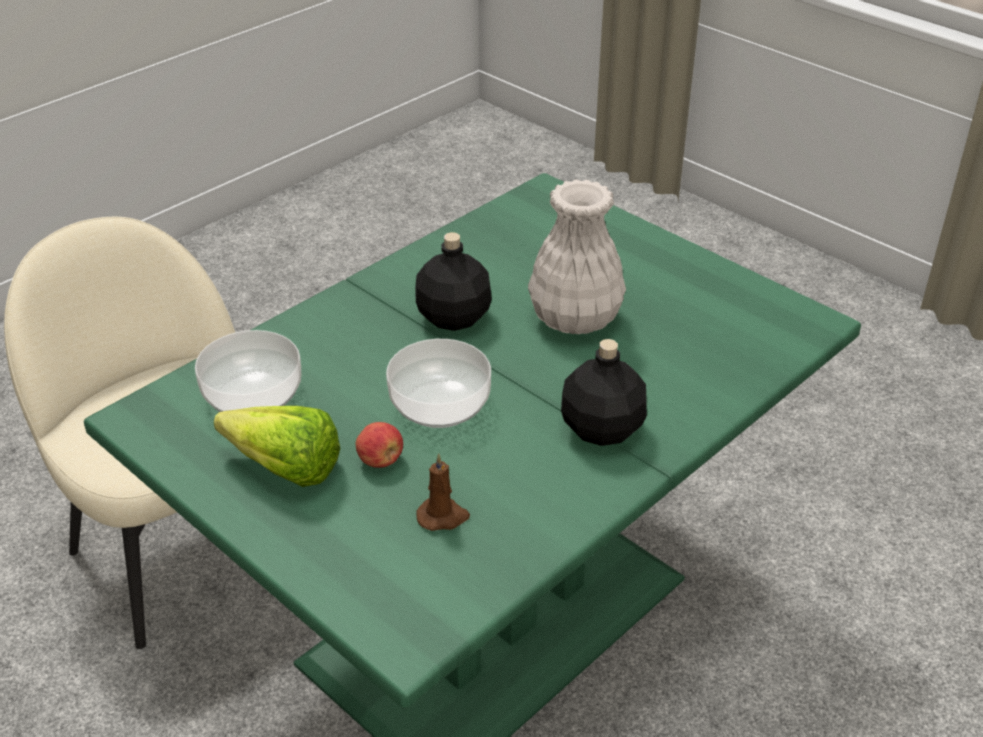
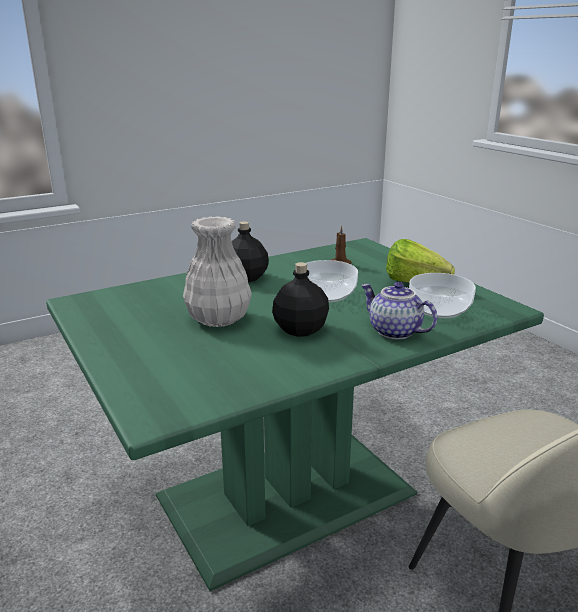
camera: 165 degrees left, 15 degrees down
(326, 333) = (393, 332): none -> teapot
(380, 460) = (364, 280): apple -> none

